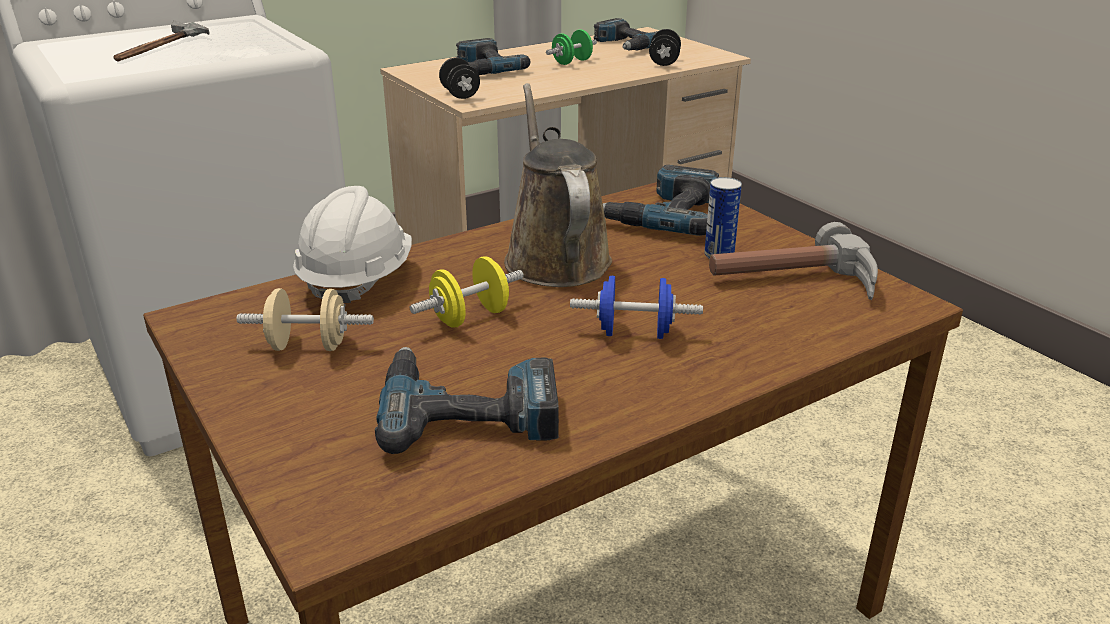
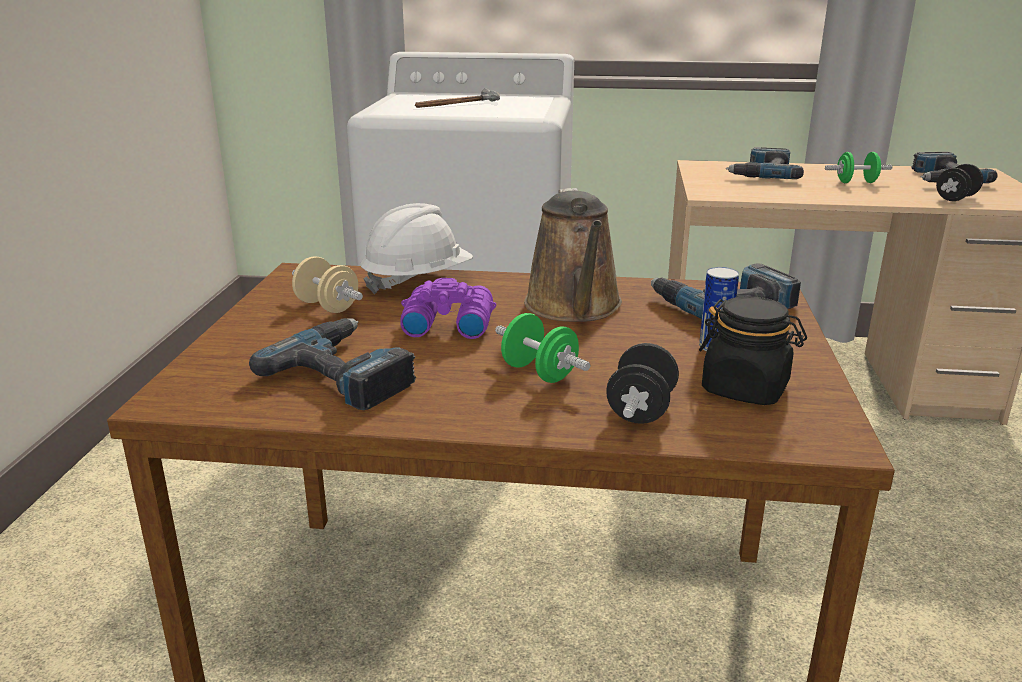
camera: 40 degrees right, 5 degrees down
(460, 94) = (708, 188): black dumbbell -> black dumbbell (641, 410)
(470, 317) = (446, 324): yellow dumbbell -> purple binoculars
(554, 257) = (574, 307): brown watering can -> brown watering can turned 150 degrees clockwise
(634, 333) = (539, 373): blue dumbbell -> green dumbbell
(795, 284) = (745, 389): hammer -> black jar

